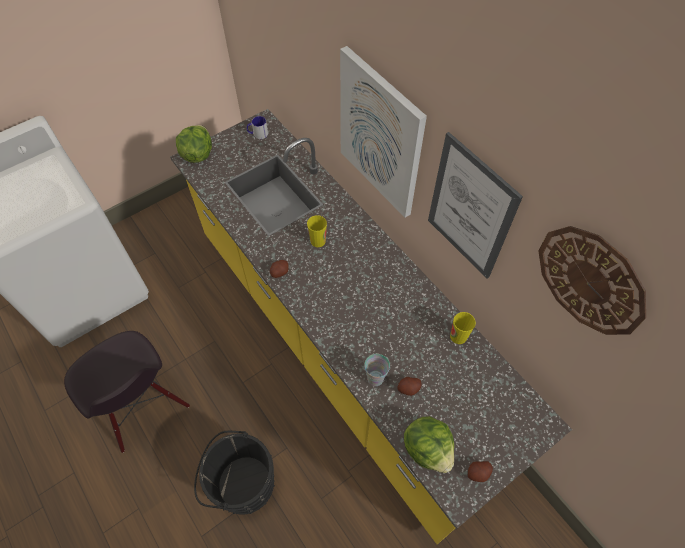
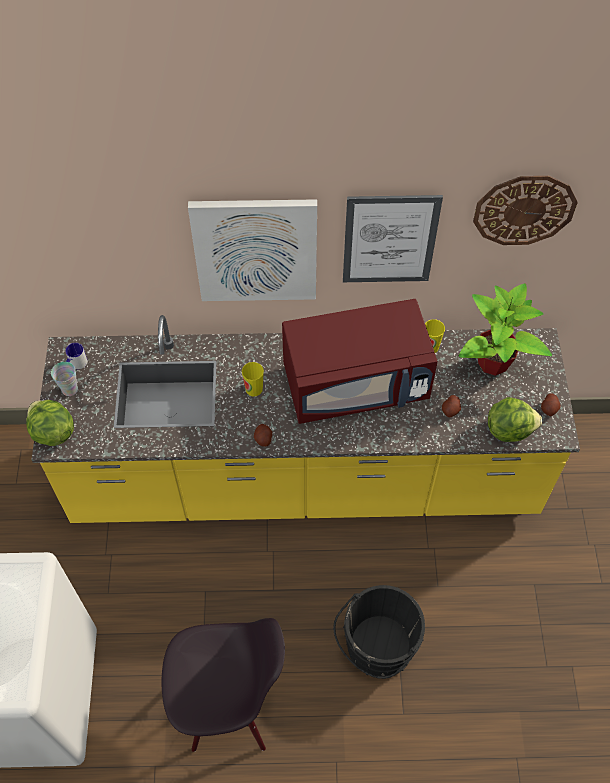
camera: 55 degrees left, 0 degrees up
(375, 378) = (424, 428): cup -> cup (70, 389)
(377, 303) = (356, 383): none -> red microwave
(485, 396) = (493, 363): none -> potted plant

